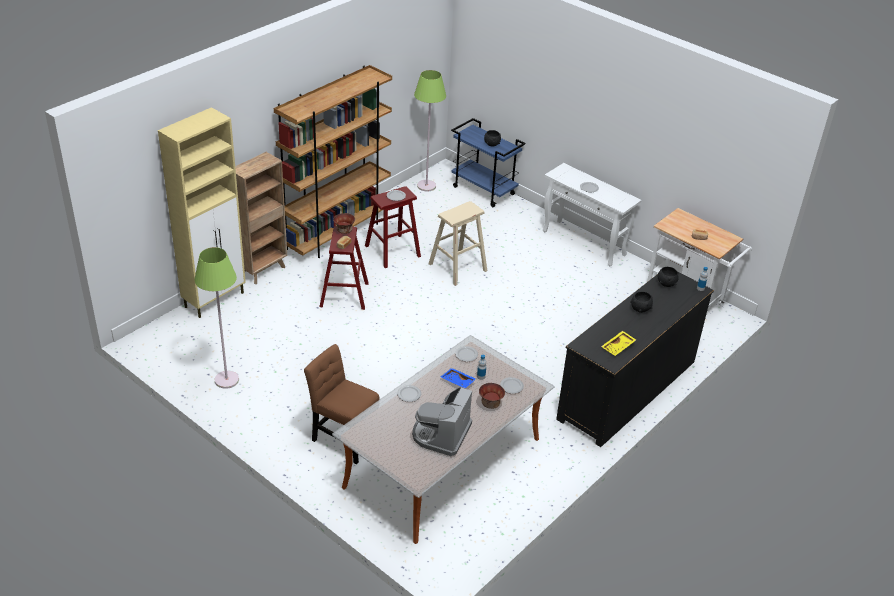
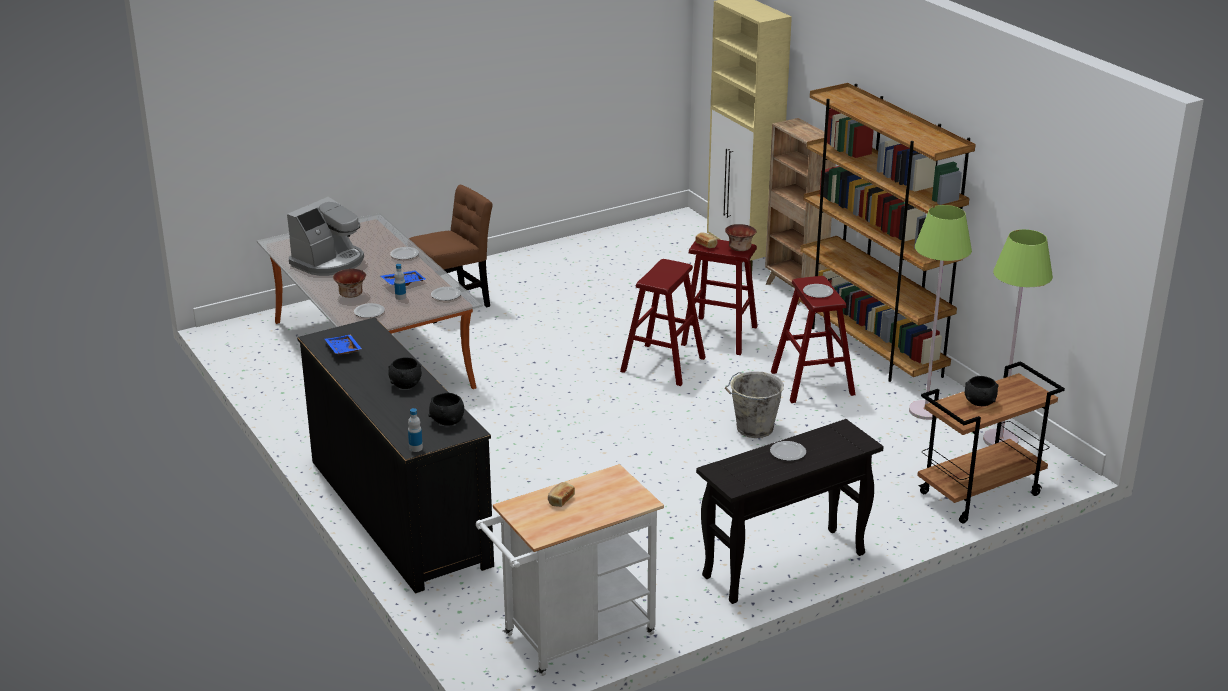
camera: 110 degrees right, 10 degrees down
(226, 380) = (589, 254): green floor lamp -> green floor lamp (925, 410)
(395, 313) = (663, 364): none -> red stool
(441, 434) = (329, 262): coffee machine -> coffee machine turned 90 degrees clockwise
(457, 267) = (753, 429): beige stool -> grey bucket
(484, 190) = (979, 495): blue cart -> brown cart
(584, 243) = (783, 566): white console table -> black console table
(618, 347) = (342, 350): yellow tray -> blue tray

